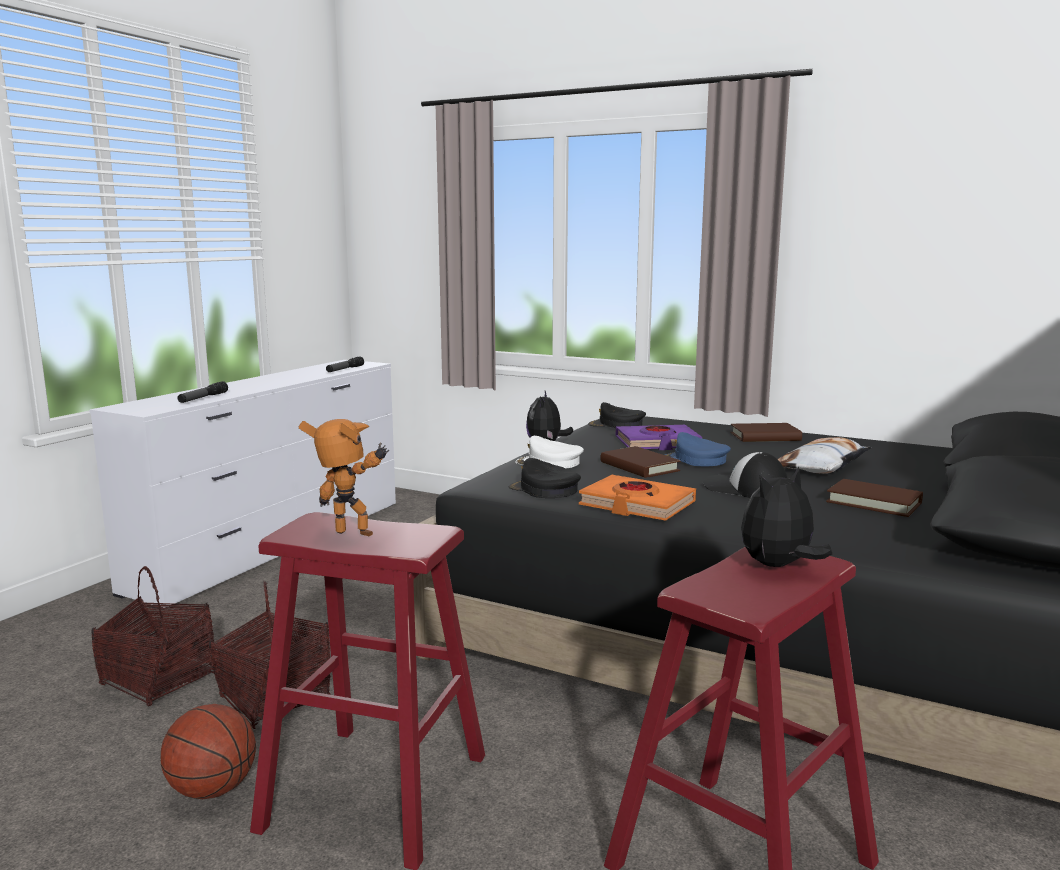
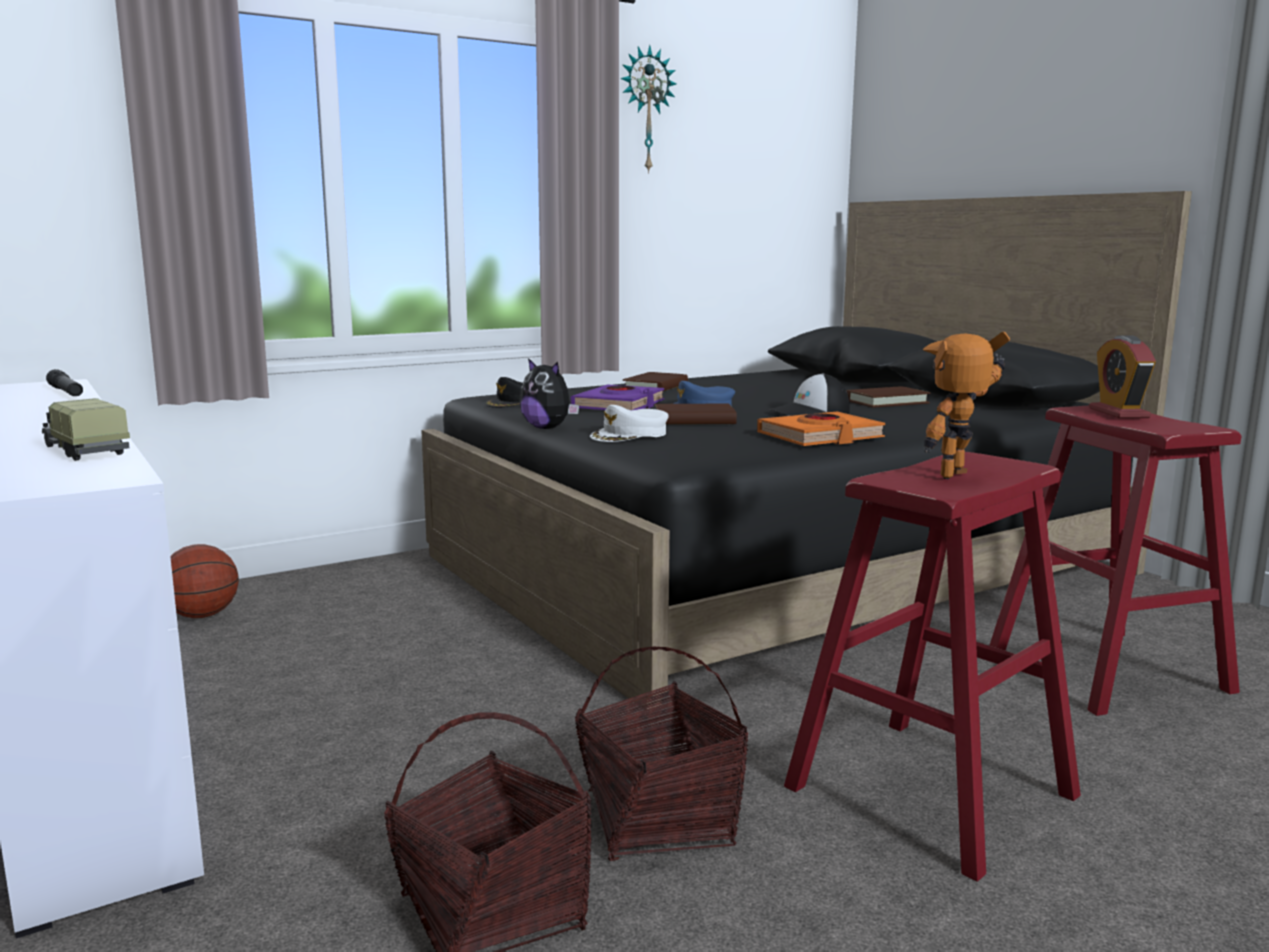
camera: 60 degrees left, 0 degrees up
(203, 398) = (84, 450): flashlight -> toy truck
(213, 790) = (867, 898): basketball -> basketball (202, 615)
(544, 490) = (730, 448): black cap -> none
(778, 566) = (1118, 413): plush toy -> alarm clock
(822, 466) = (772, 393): pillow -> none
(841, 171) = (646, 110): none -> wall clock

